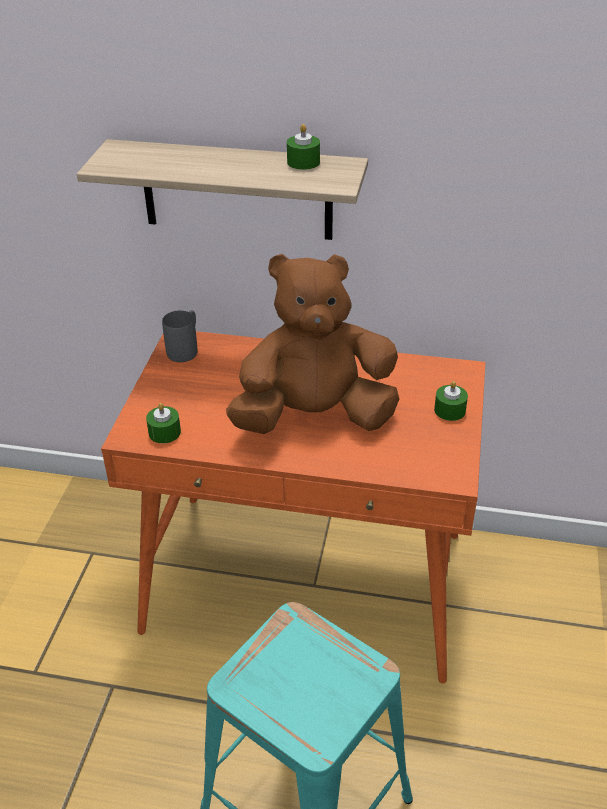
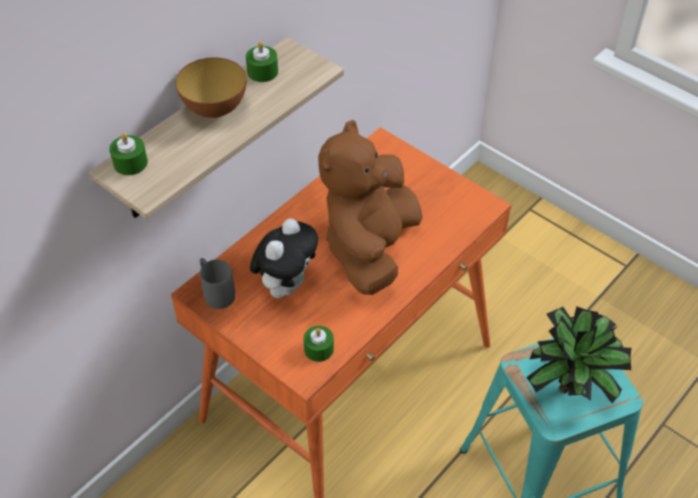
camera: 60 degrees left, 10 degrees up
(225, 384) = (286, 285): none -> plush toy
(229, 159) = (215, 109): none -> bowl
(295, 681) = (570, 386): none -> potted plant
(449, 410) = (419, 173): green candle -> green candle (130, 163)

